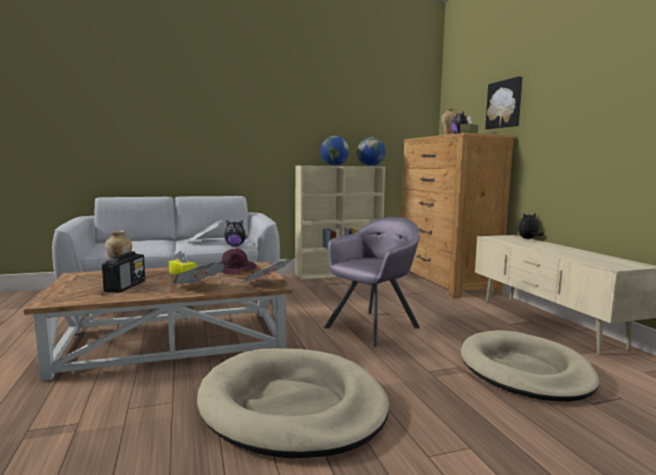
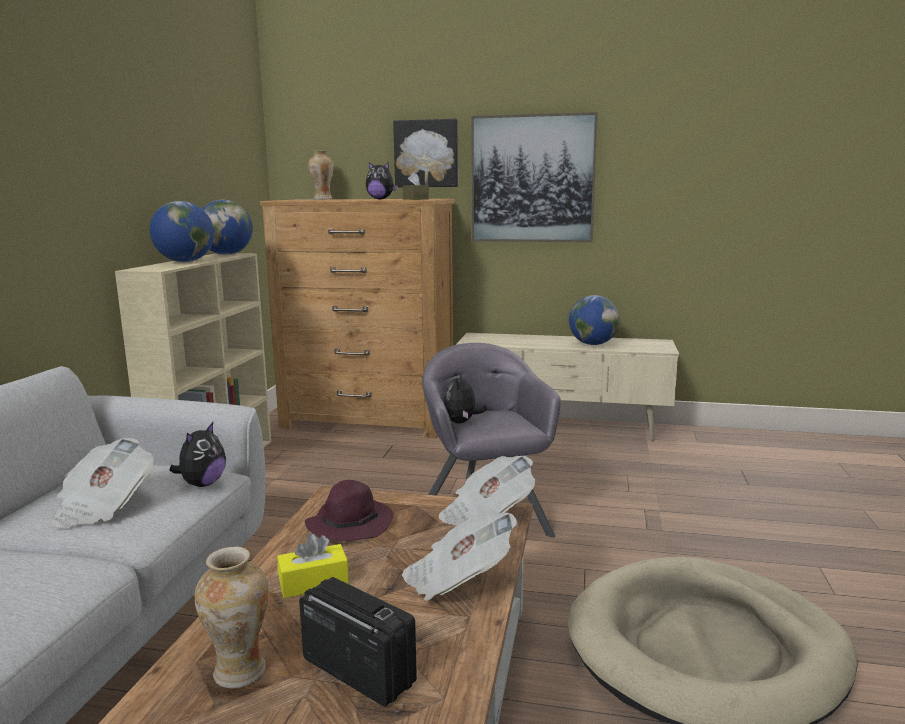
camera: 60 degrees left, 5 degrees up
(524, 370) = (670, 483): beige dog bed -> none
(528, 239) = (502, 335): plush toy -> plush toy (462, 422)
(563, 115) = (532, 179): none -> picture
(569, 253) = (592, 344): none -> globe

